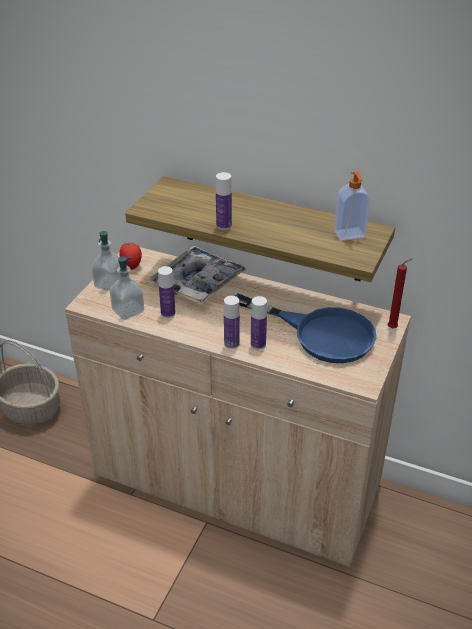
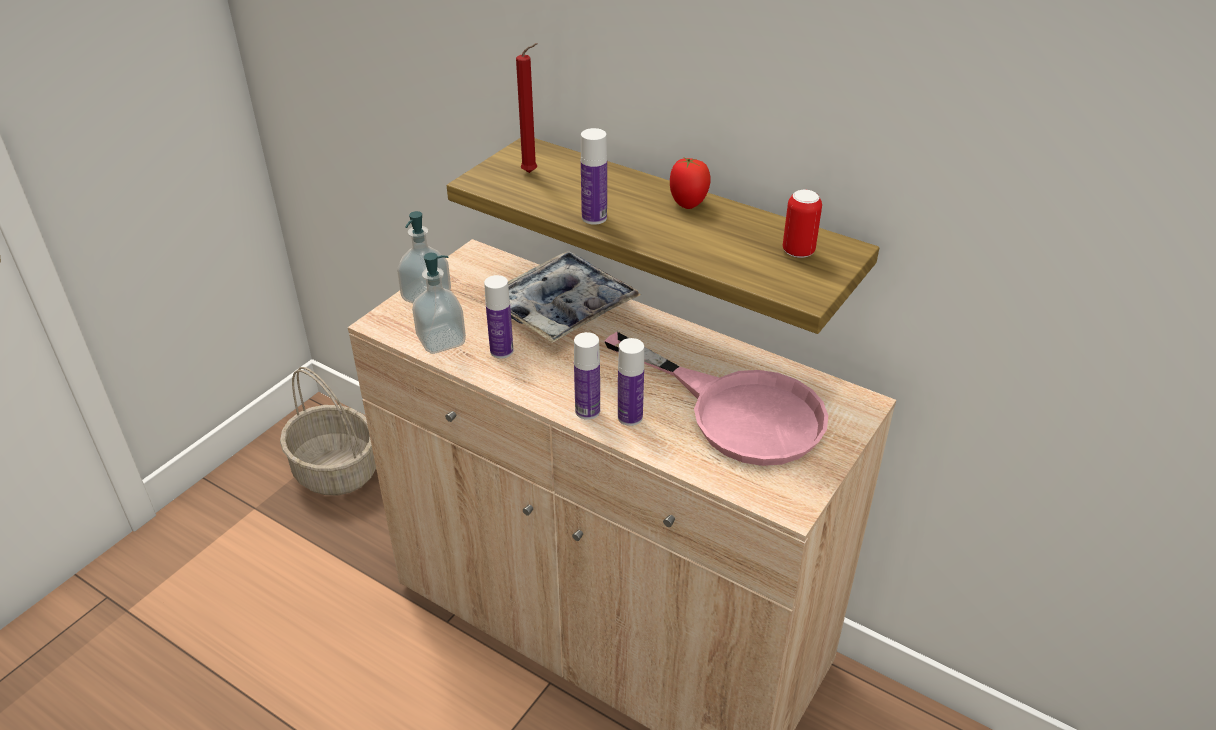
camera: 10 degrees right, 0 degrees up
(131, 266) = (468, 273): tomato -> tomato (688, 203)
(320, 333) = (737, 411): blue frying pan -> pink frying pan
(350, 234) = (798, 251): soap dispenser -> can
(394, 328) = (862, 417): red candle -> red candle (532, 173)

